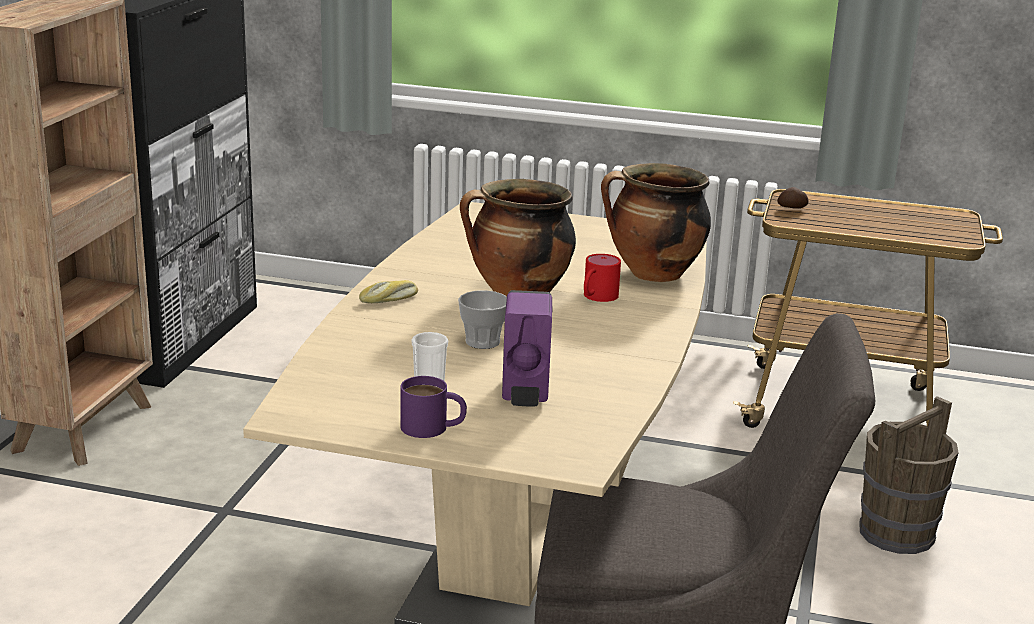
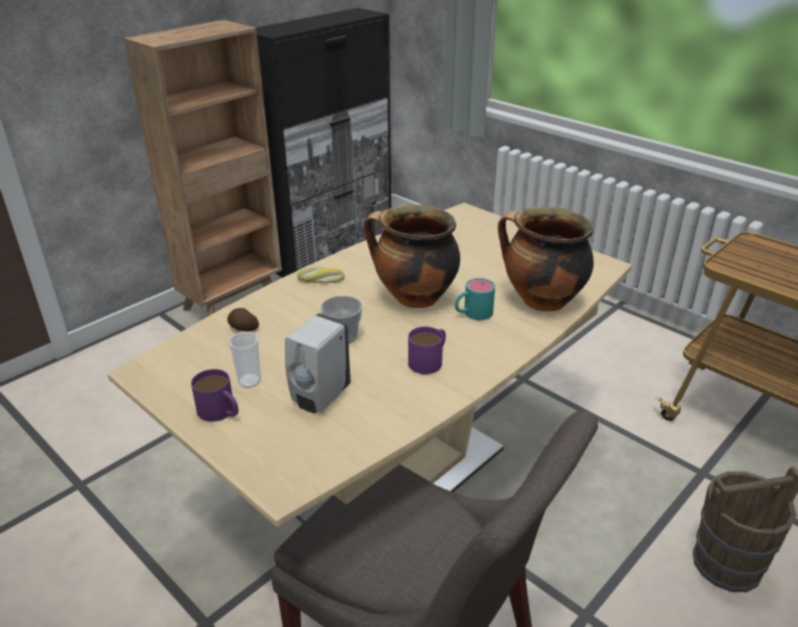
camera: 30 degrees right, 10 degrees up
(525, 394) = (319, 398): purple soap dispenser -> white soap dispenser
(596, 297) = (472, 314): red mug -> turquoise mug
(599, 342) = (429, 360): none -> purple mug
(792, 207) = (744, 253): potato -> potato (243, 328)

